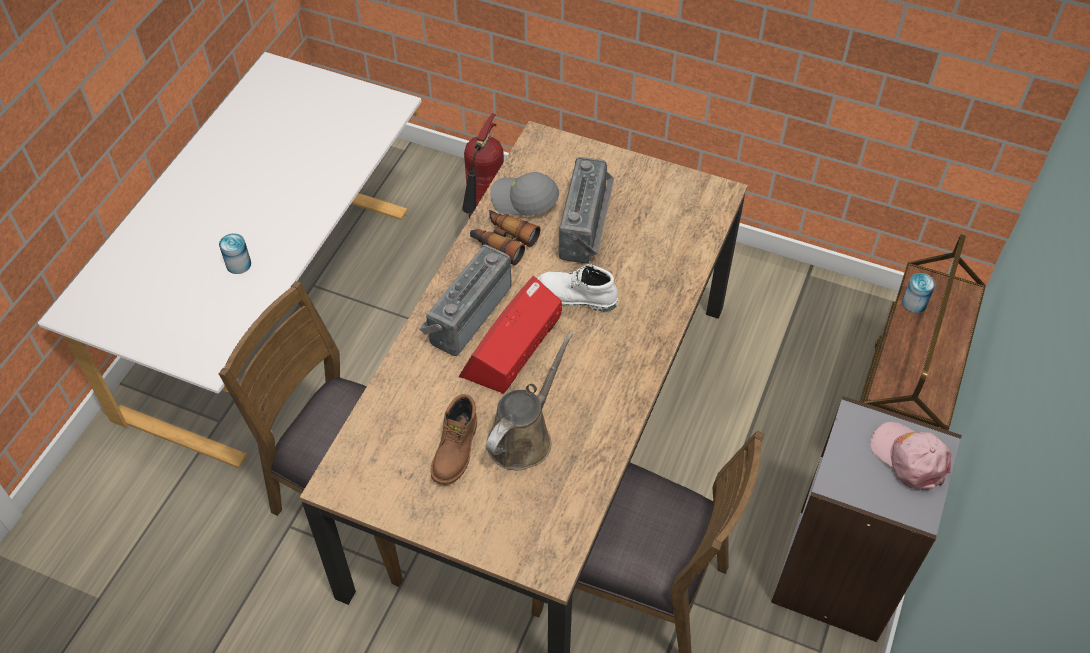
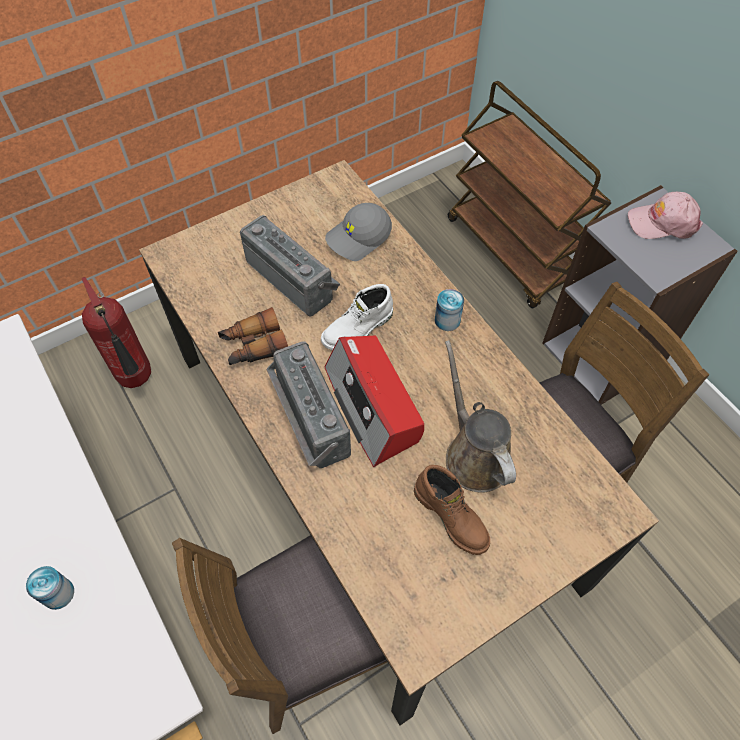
camera: 55 degrees left, 5 degrees up
(524, 200) = (223, 304): grey cap -> grey cap (359, 238)
(914, 303) = (498, 153): can -> can (447, 320)

